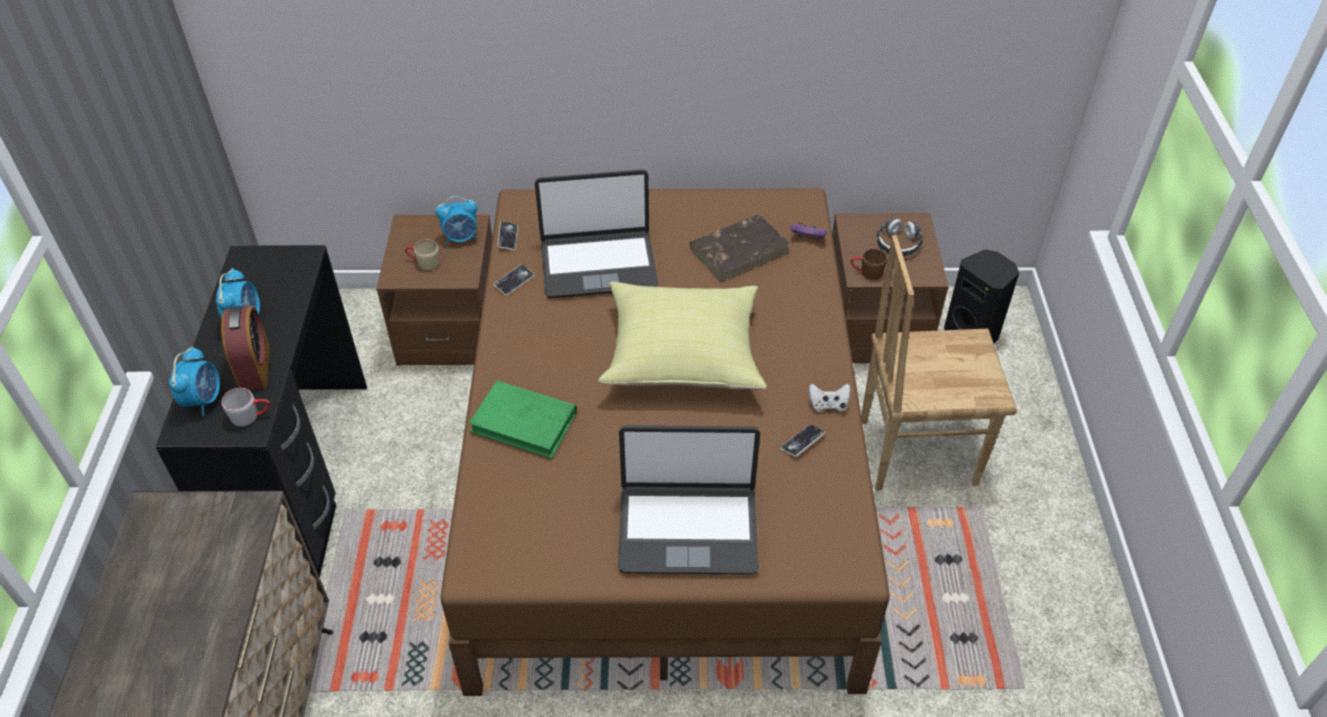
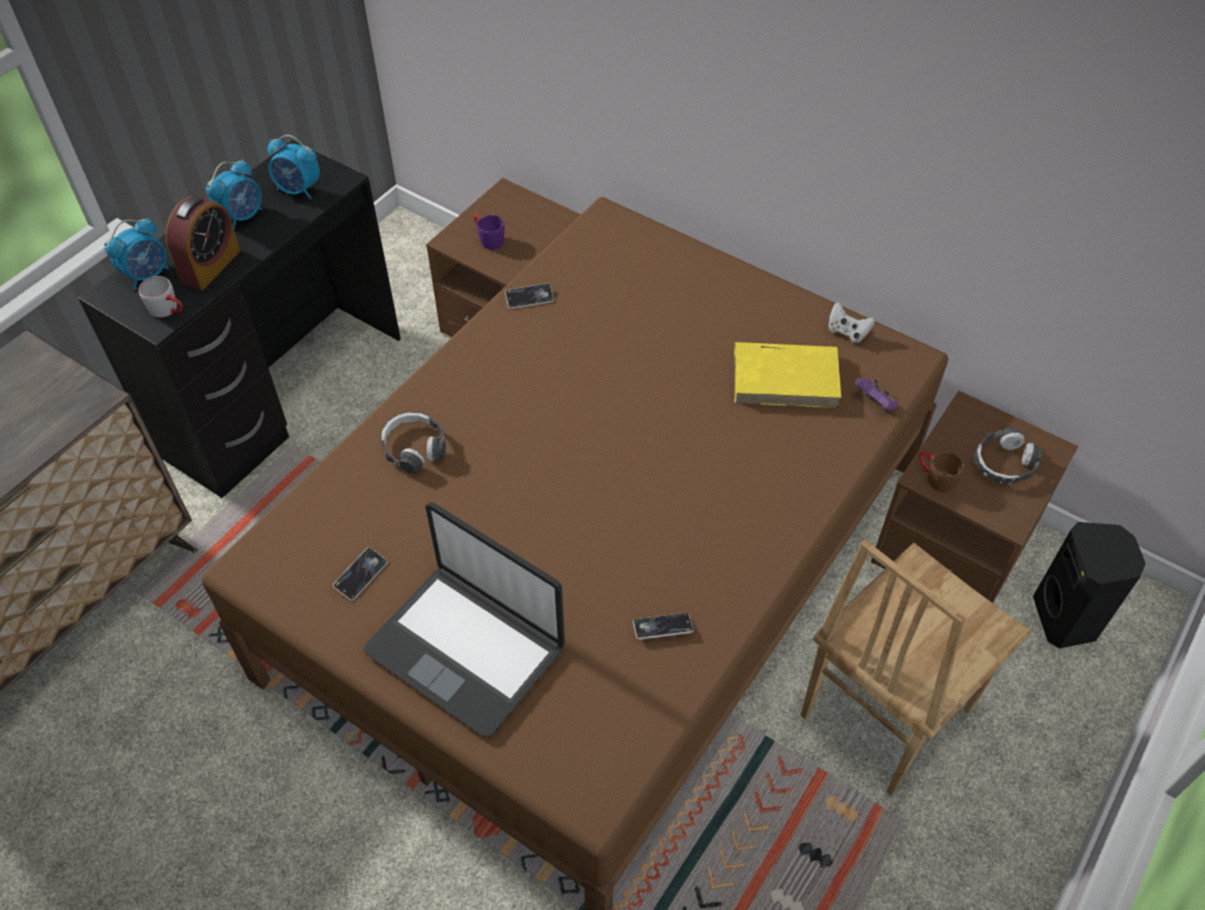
camera: 35 degrees right, 5 degrees up
(423, 263) = (488, 239): beige mug -> purple mug
(461, 238) = (542, 230): alarm clock -> alarm clock (298, 190)
(508, 237) = (563, 249): phone -> phone (361, 576)
(524, 422) = (414, 447): green book -> headphones
(598, 265) = (625, 321): laptop -> none
(684, 355) = (625, 463): yellow pillow -> none
(739, 250) = (786, 378): brown book -> yellow book
(828, 405) = (727, 603): white game controller -> white game controller (847, 332)
(916, 450) = (883, 711): brown chair -> brown chair turned 75 degrees counterclockwise

